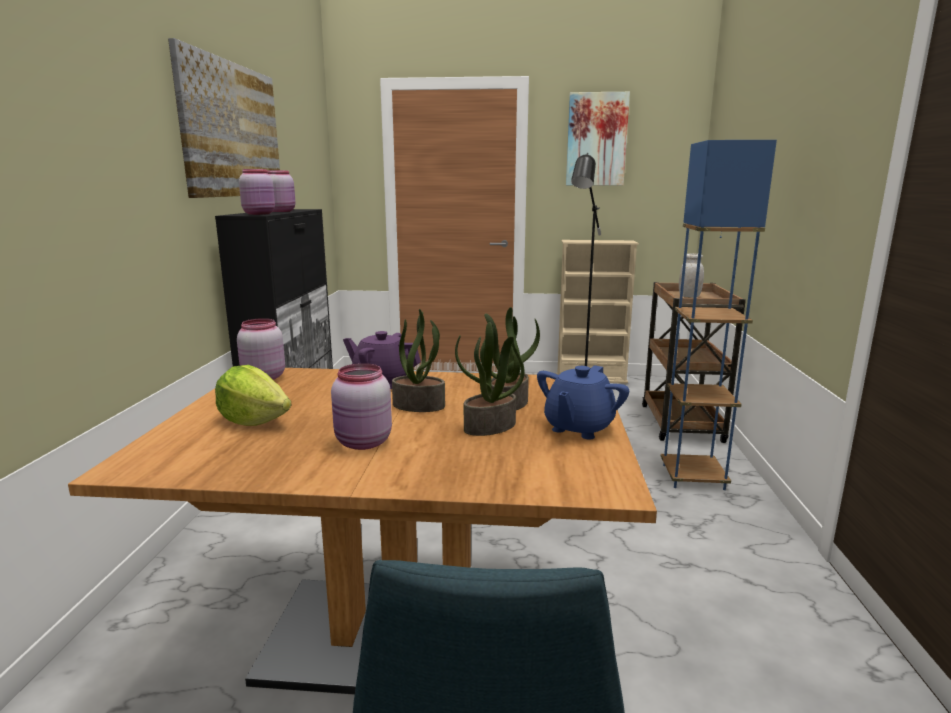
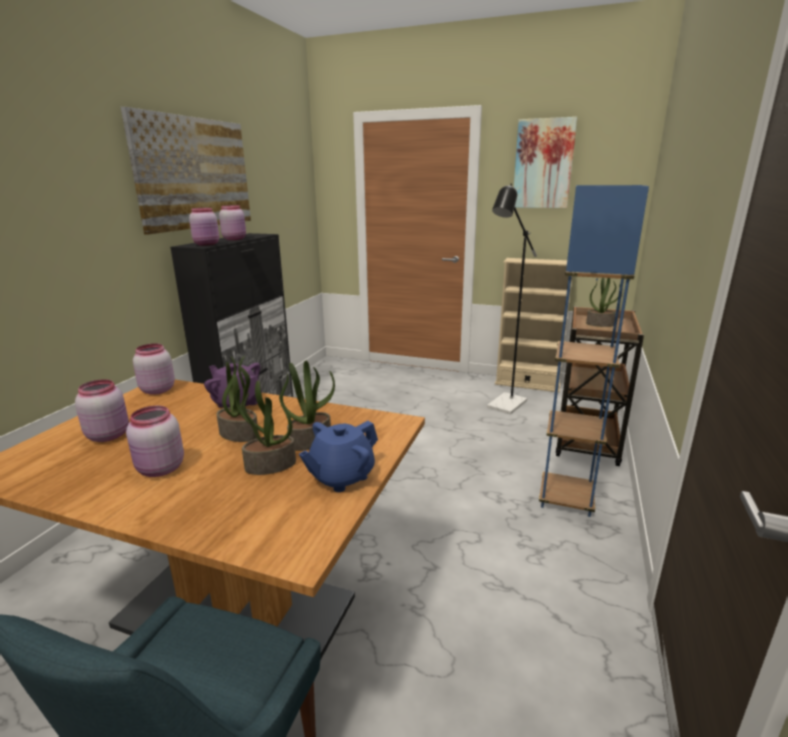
camera: 15 degrees right, 5 degrees up
(254, 420) = (109, 435): lettuce -> pink jar
(689, 296) = (600, 324): white jar -> potted plant

